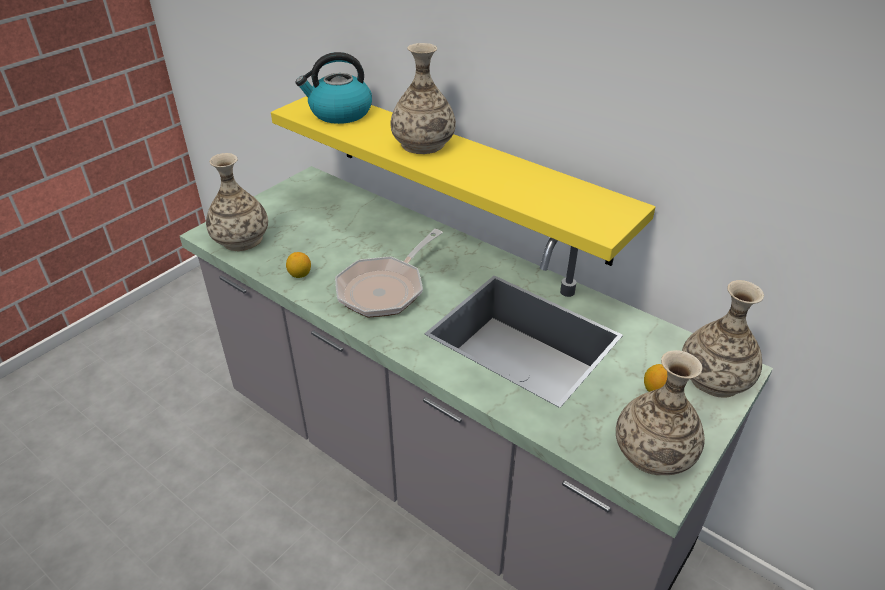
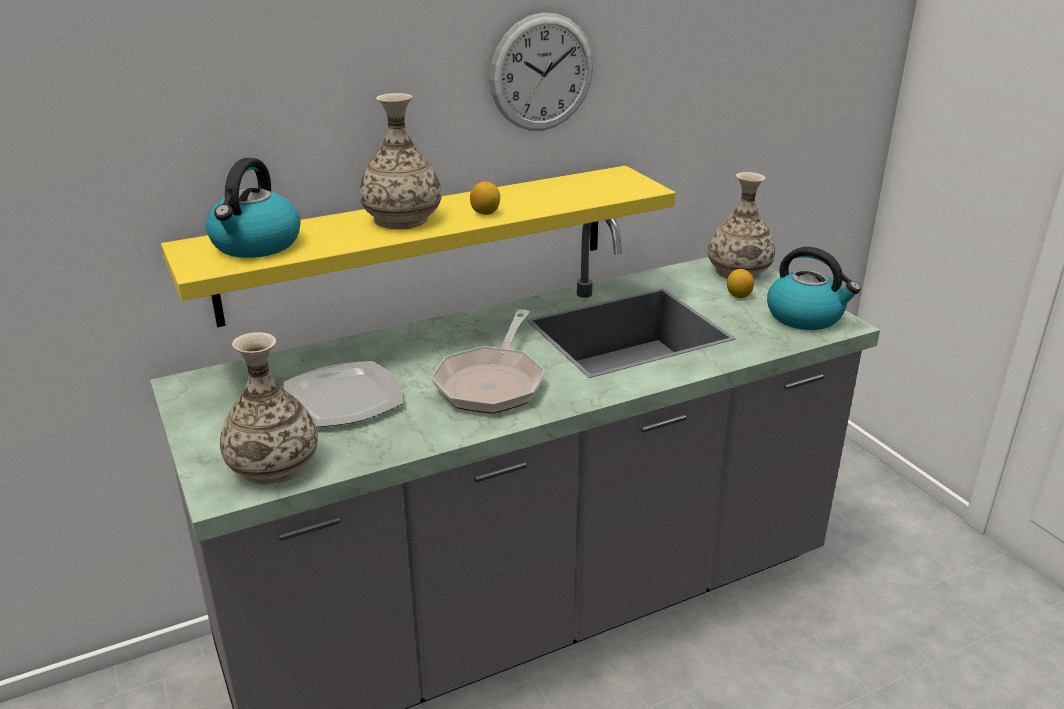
camera: 65 degrees left, 10 degrees down
(300, 275) = (409, 433): lemon -> lemon (485, 213)
(328, 235) = (343, 398): none -> plate
(385, 288) = (492, 382): frying pan -> frying pan turned 45 degrees clockwise
(581, 78) = (542, 73): none -> wall clock
(654, 452) = (806, 316): vase -> kettle

